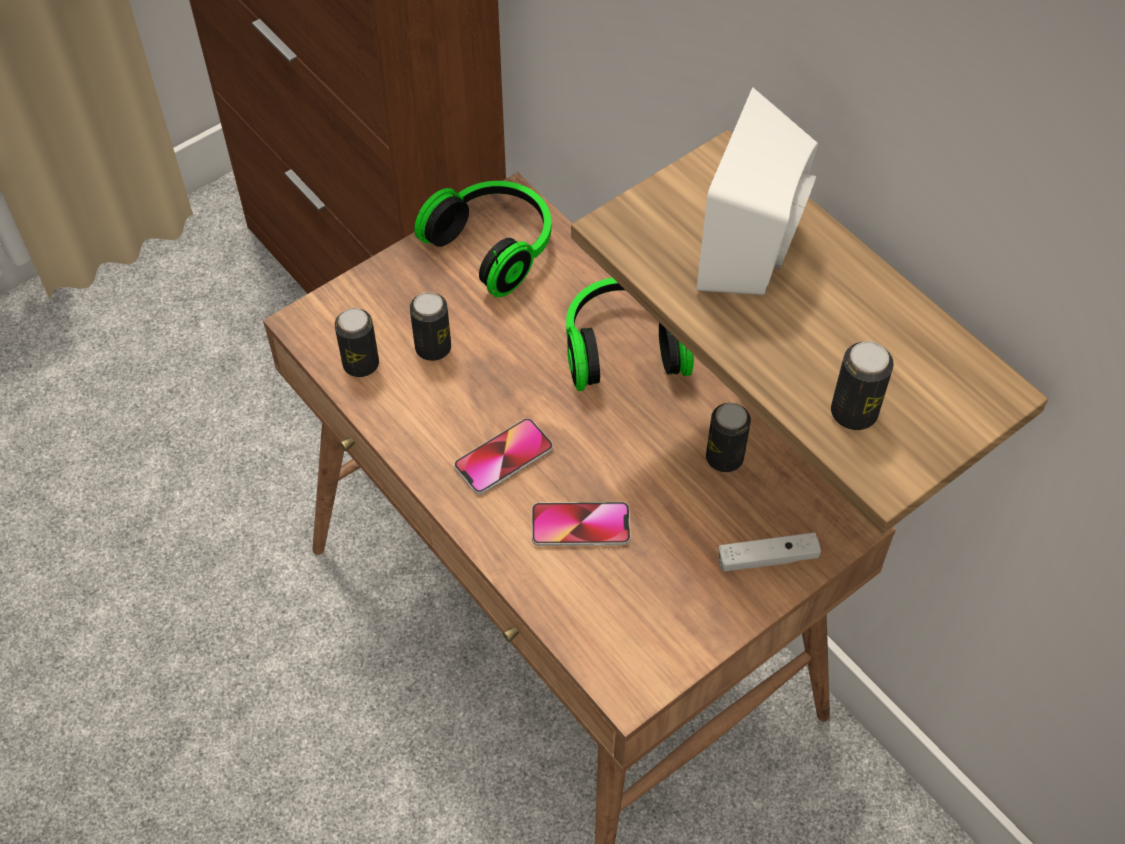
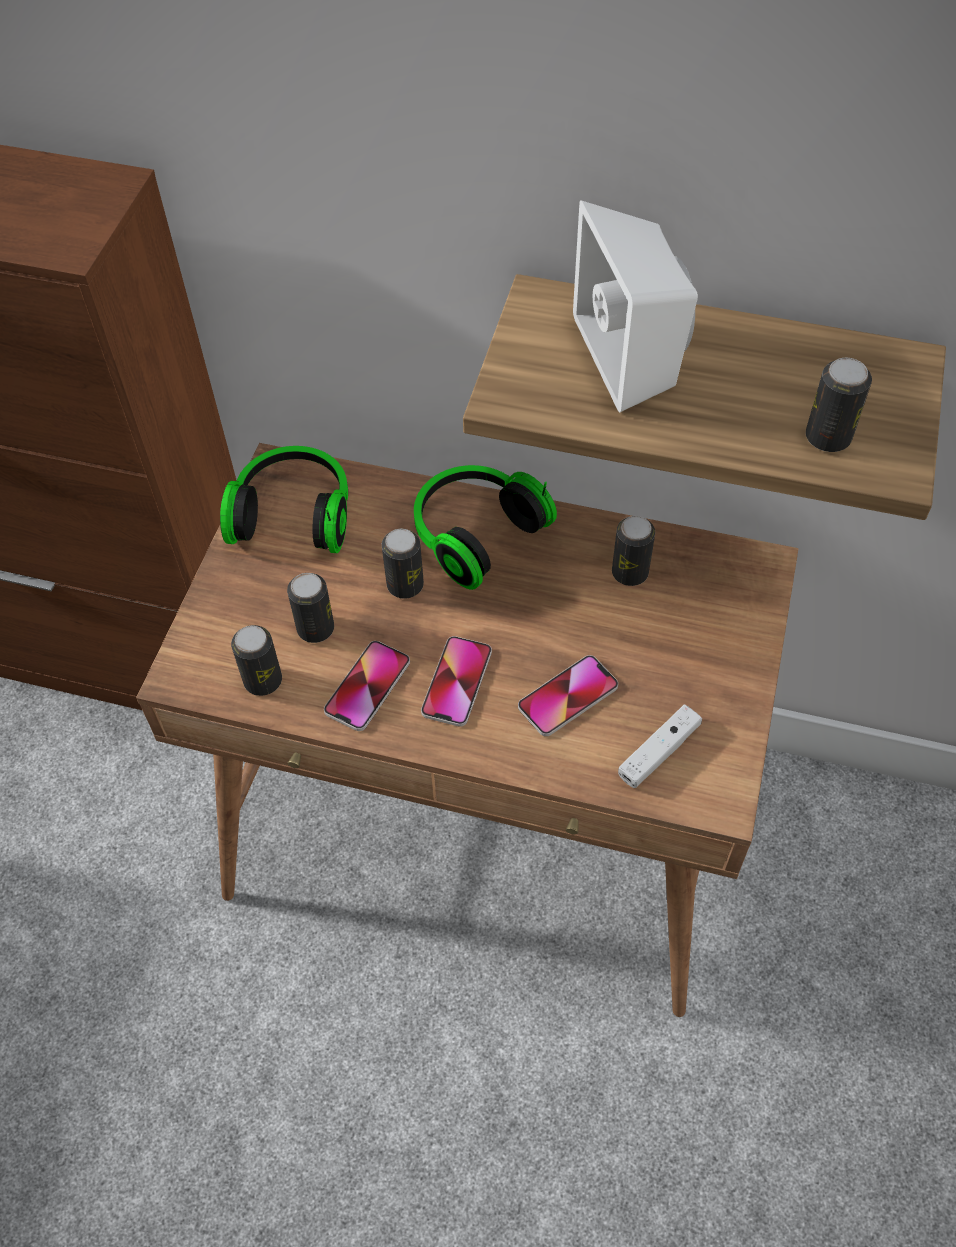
camera: 35 degrees left, 0 degrees up
(433, 418) = (367, 687): none -> phone
(531, 355) = (405, 585): none -> can
(767, 558) = (730, 629): white game controller -> white game controller (658, 752)

